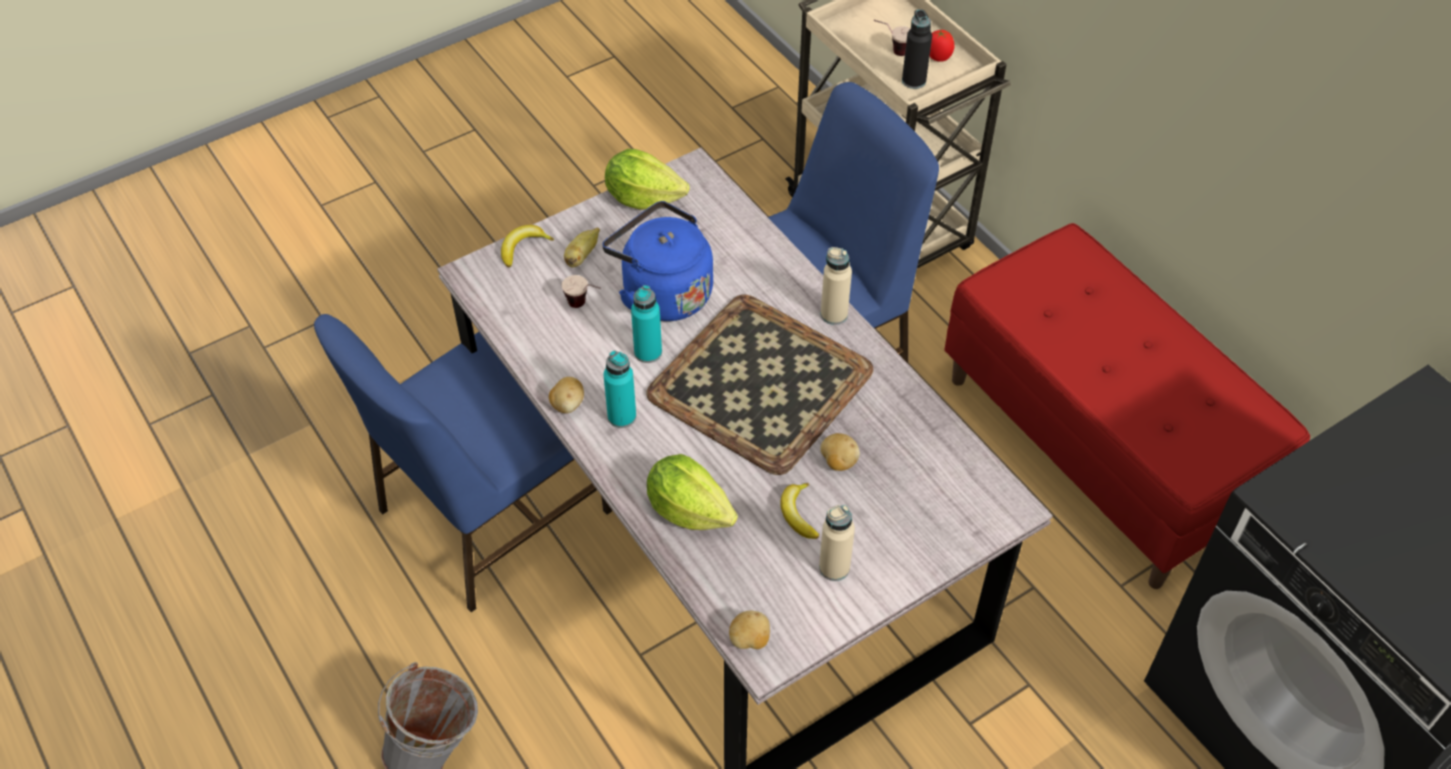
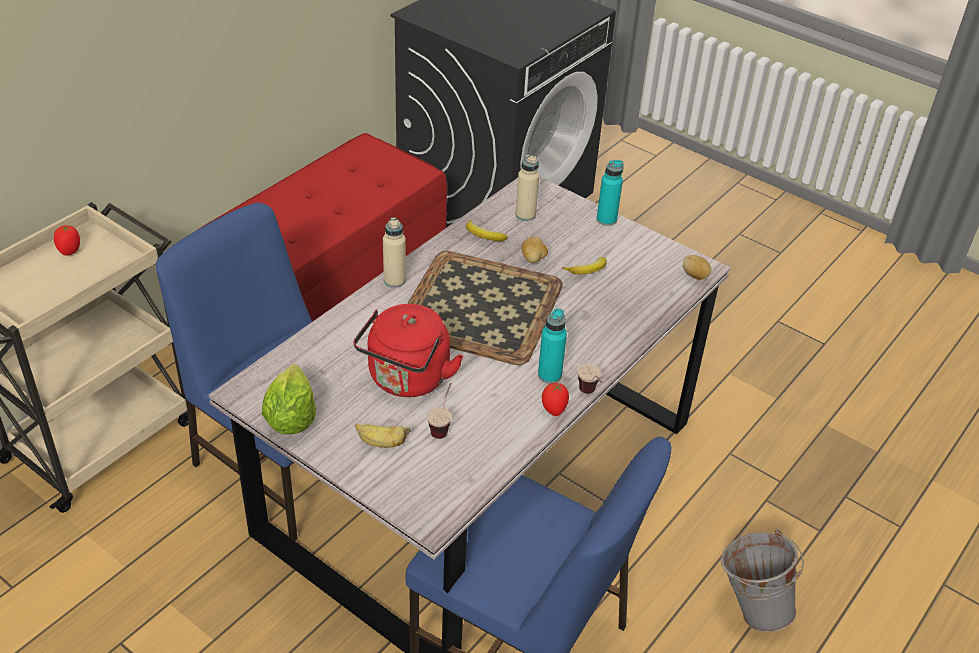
camera: 110 degrees left, 10 degrees down
(523, 248) = (384, 489): banana -> banana (483, 236)
(567, 404) = (553, 410): potato -> tomato
(648, 352) = (477, 374): turquoise bottle -> turquoise bottle (606, 220)
(662, 292) = (407, 380): blue kettle -> red kettle
(689, 510) = (614, 322): lettuce -> none
(834, 567) = (619, 249): beige bottle -> beige bottle (525, 215)
(891, 51) = (63, 279): cup -> cup (590, 395)
(914, 81) = (106, 261): black bottle -> none

